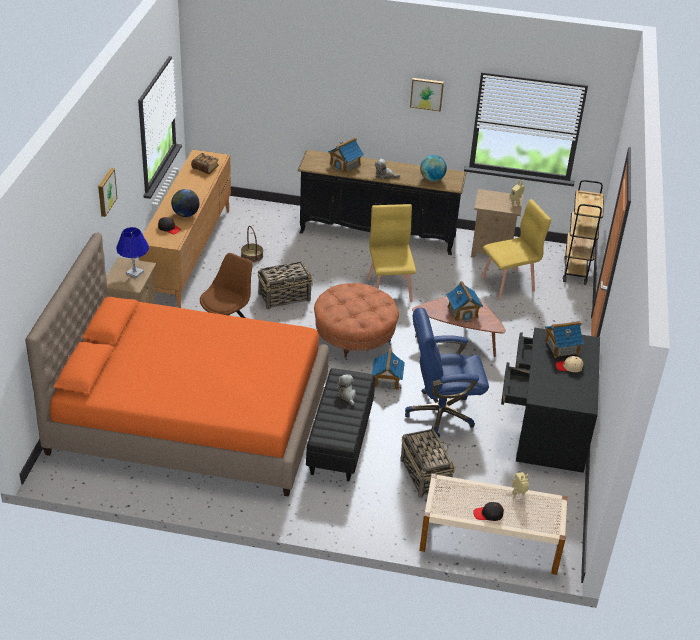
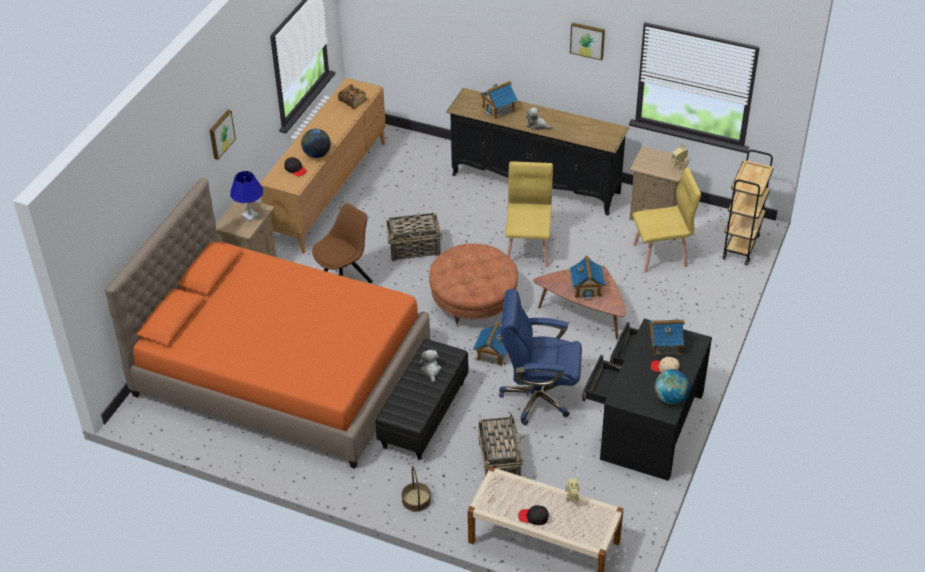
camera: 15 degrees right, 5 degrees up
(252, 256) = (394, 198): basket -> basket (416, 500)
(432, 179) = (587, 134): globe -> globe (670, 398)

